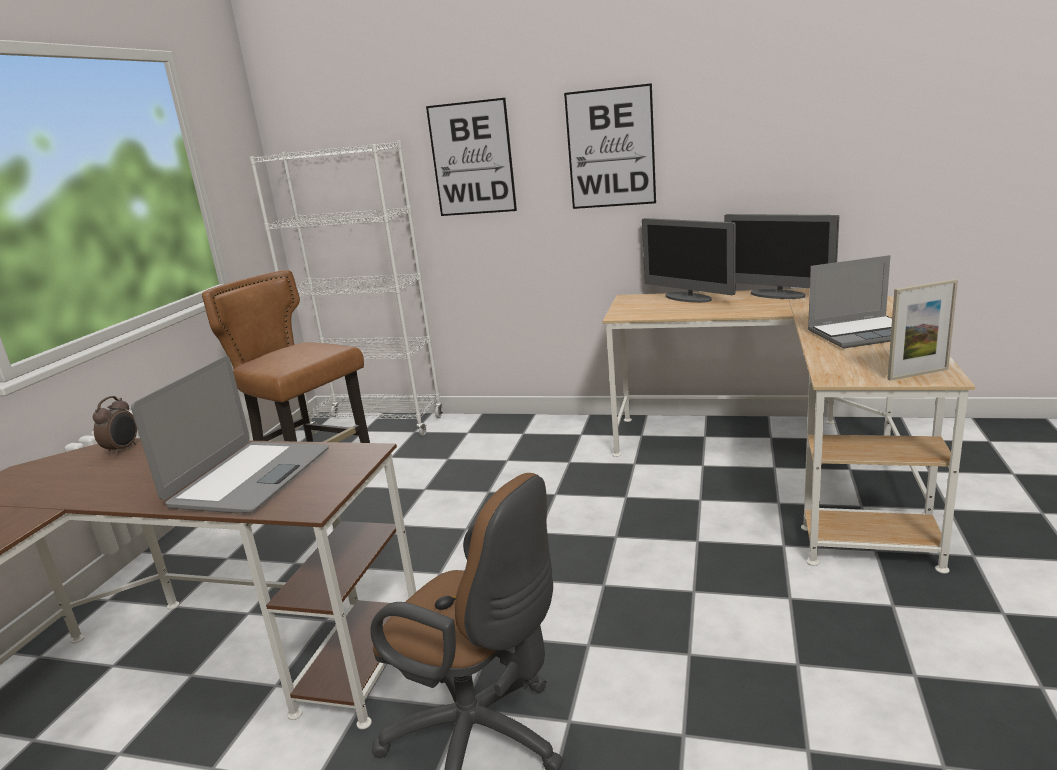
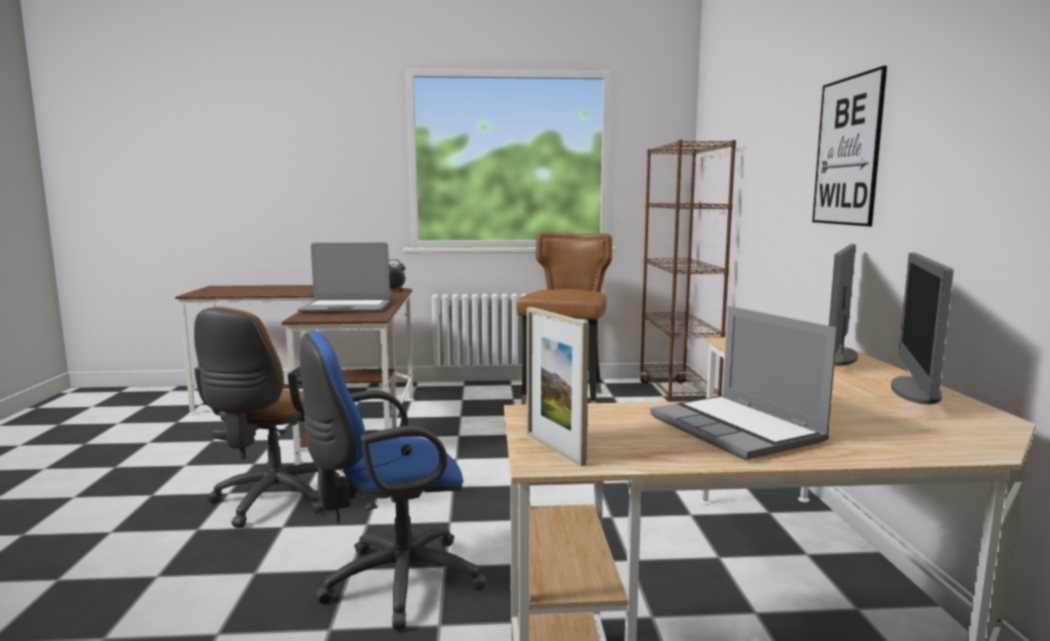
camera: 70 degrees right, 10 degrees down
(377, 425) = (677, 398): white bookcase -> brown bookcase
(472, 159) = (768, 159): picture -> none
(719, 624) = (393, 582): none -> blue office chair

